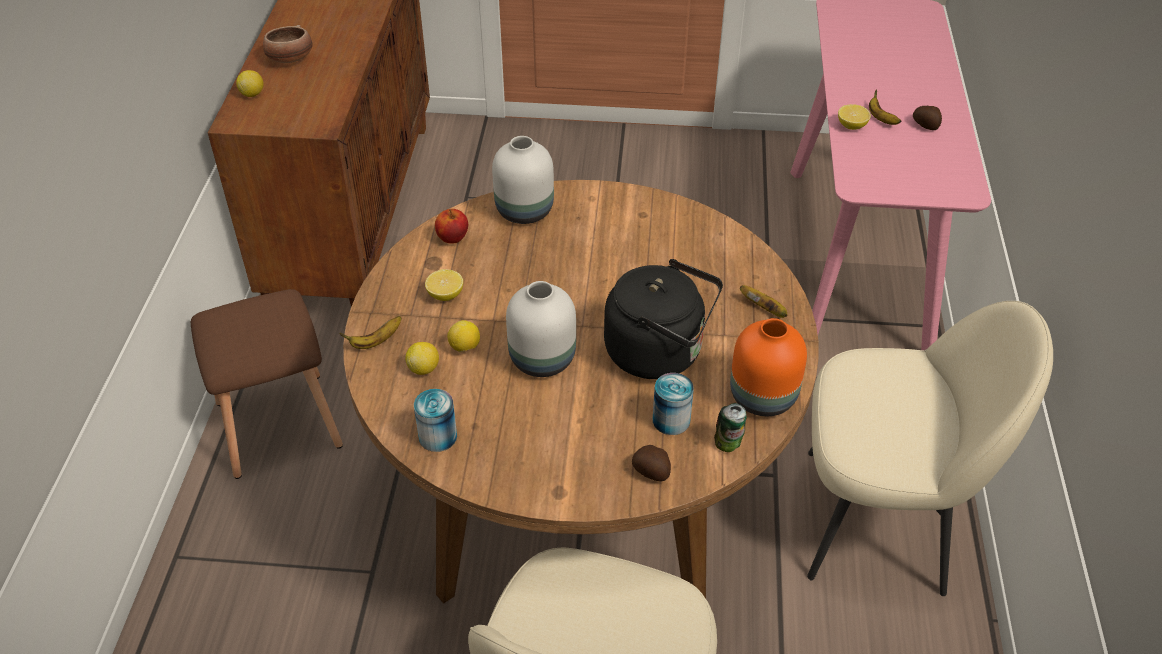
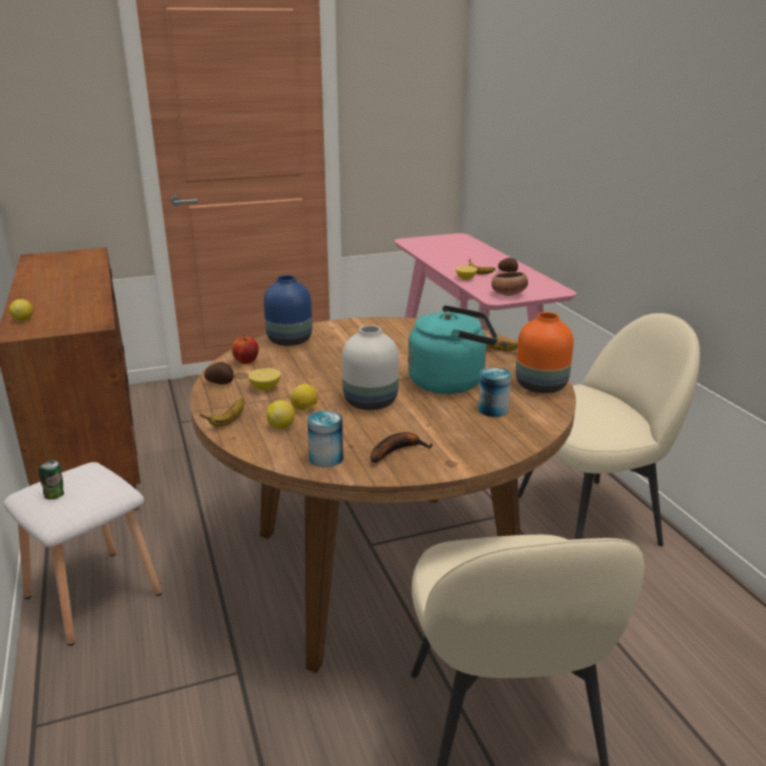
camera: 25 degrees left, 20 degrees down
(280, 422) = (94, 593): brown stool -> white stool
(290, 59) = (44, 301): bowl -> bowl (508, 294)
(516, 452) = (397, 451): none -> banana
(523, 211) = (289, 341): white vase -> blue vase
(652, 472) = (507, 436): potato -> potato (220, 383)
(660, 352) = (451, 382): black kettle -> turquoise kettle
(728, 444) = (543, 411): can -> can (55, 495)

